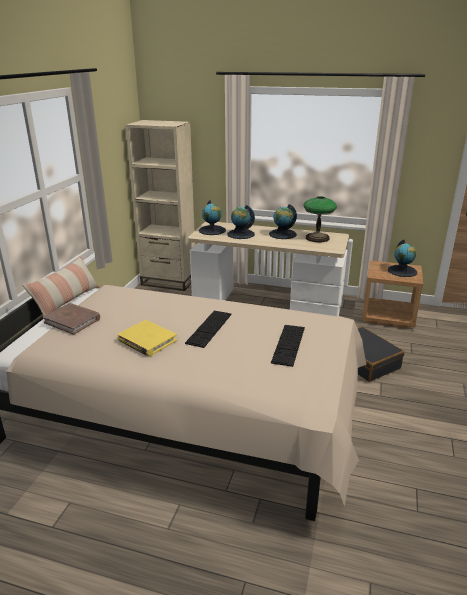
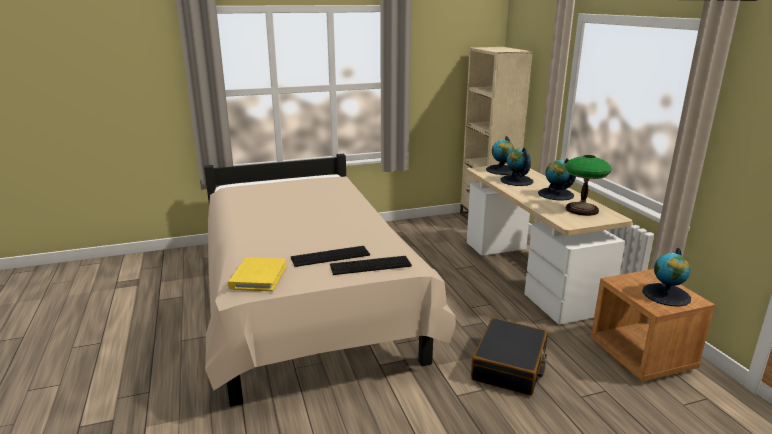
camera: 55 degrees right, 5 degrees down
(67, 301) = (306, 176): pillow -> none
(72, 320) = (277, 184): brown book -> none
(147, 340) = (275, 210): yellow book -> yellow book (258, 277)
(209, 328) = (319, 222): keyboard -> keyboard (370, 265)

